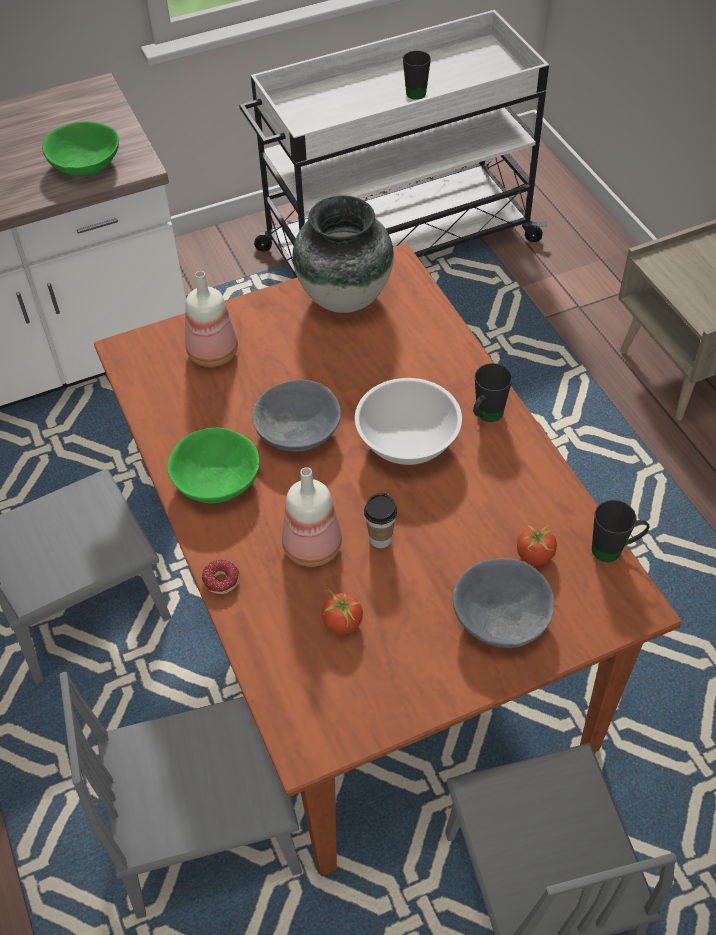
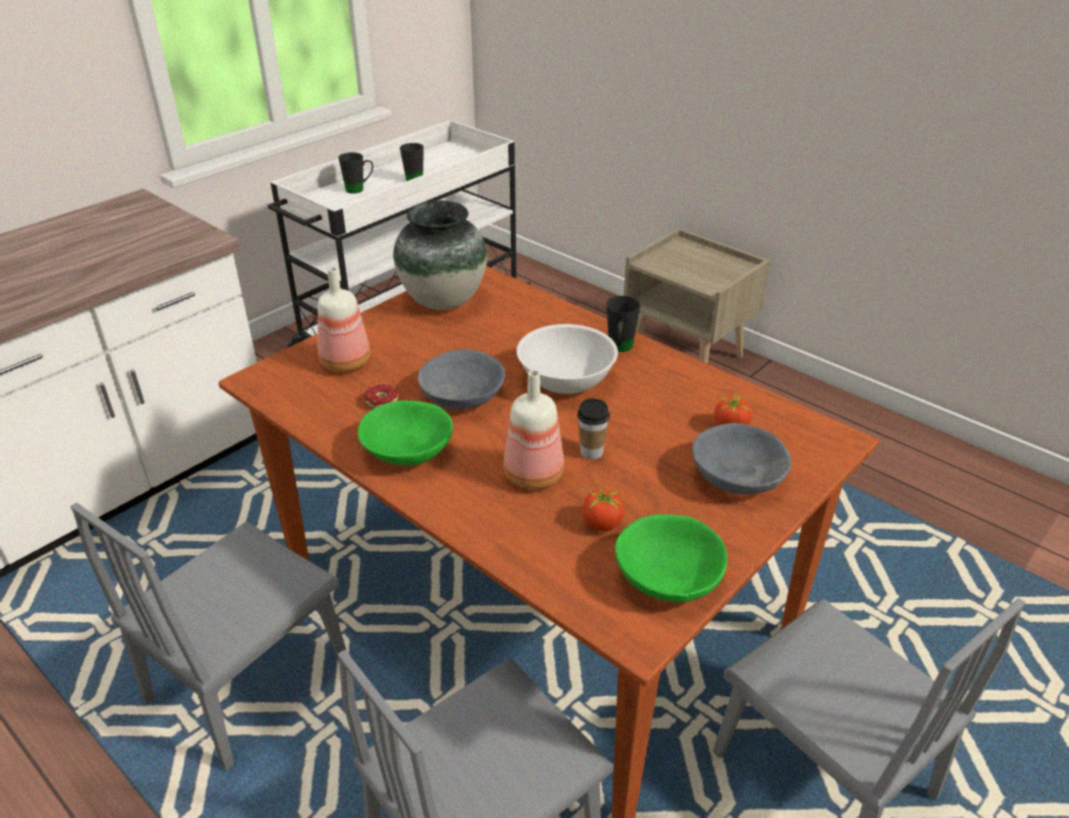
camera: 25 degrees left, 15 degrees down
(86, 163) = (152, 246): green bowl -> green bowl (668, 576)
(216, 585) = (459, 530): donut -> donut (378, 405)
(614, 550) = (789, 407): black mug -> black mug (359, 189)

